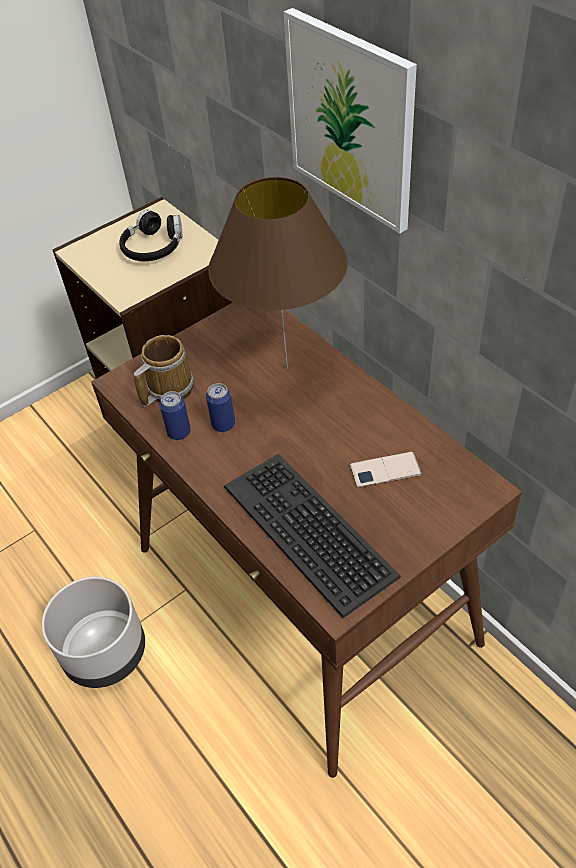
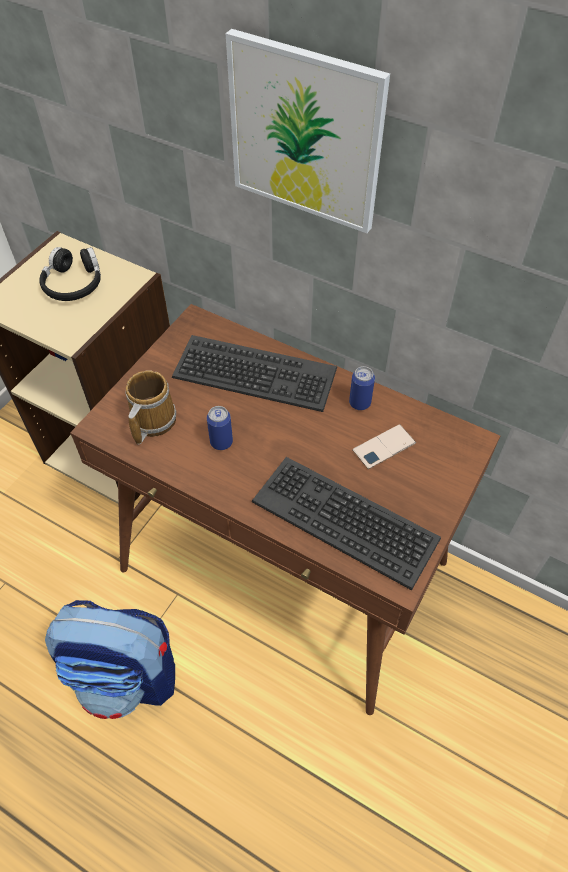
camera: 25 degrees left, 5 degrees up
(106, 653) = (127, 676): grey planter -> backpack
(179, 432) = (183, 461): can -> can (359, 403)
(286, 368) = (254, 375): brown table lamp -> keyboard

